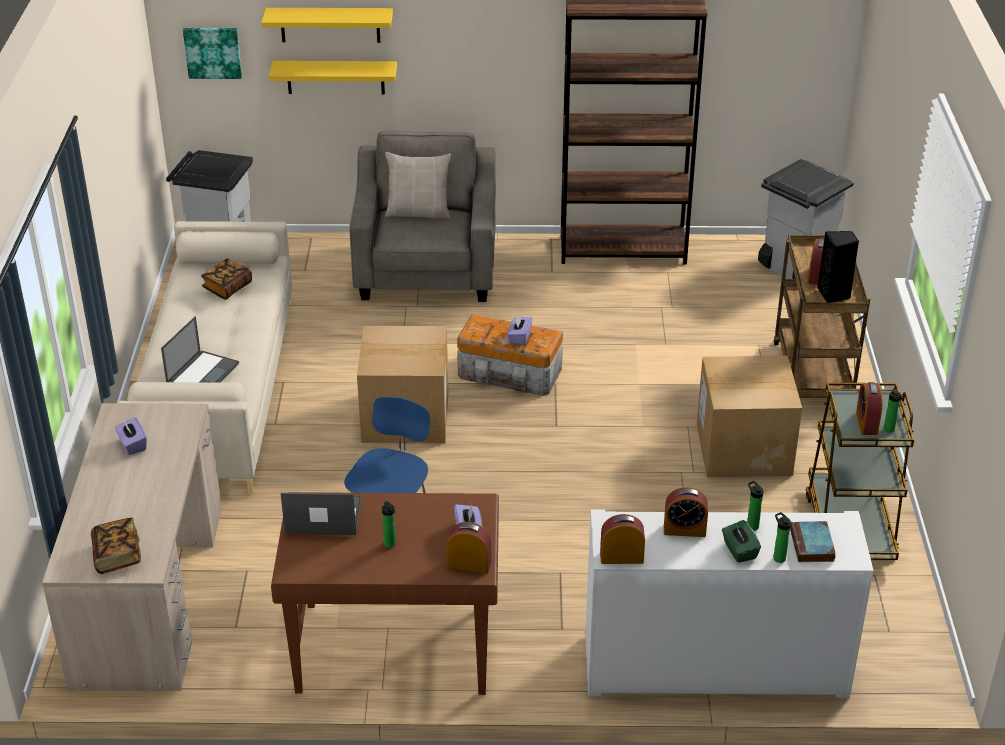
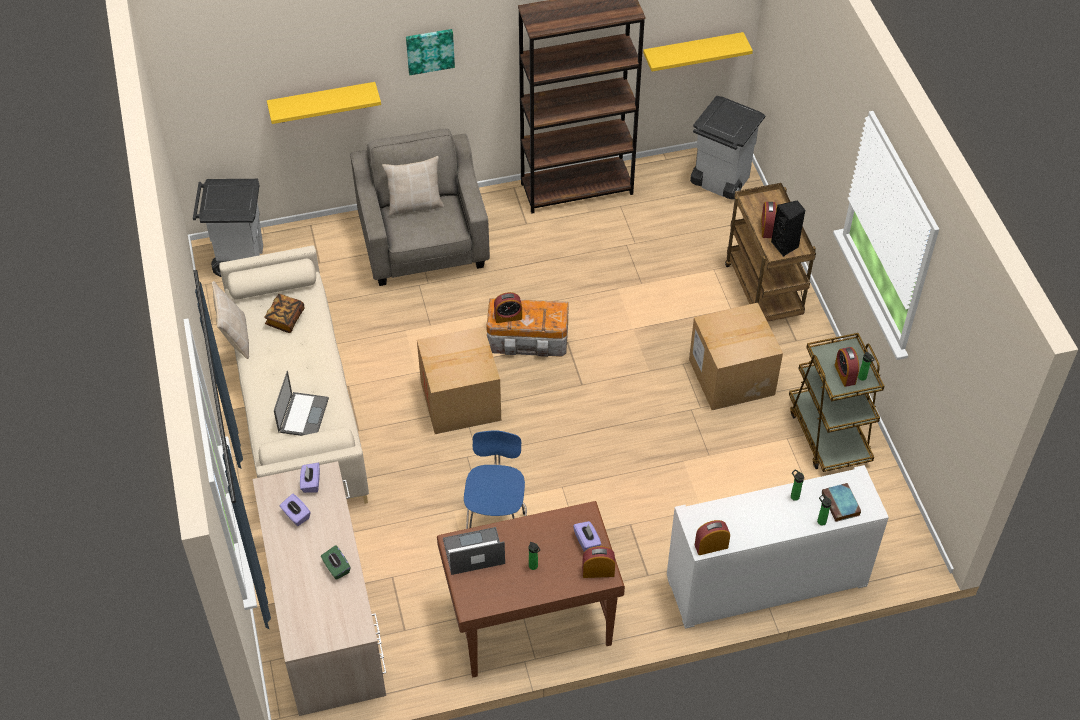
camera: 15 degrees left, 15 degrees up
(117, 556) = (331, 624): book -> none
(164, 295) = (235, 337): none -> beige pillow
(213, 52) = (213, 103): picture -> picture (430, 50)
(330, 24) = (315, 65): yellow shelf -> yellow shelf (692, 52)
(519, 337) = (537, 316): purple tissue box -> purple tissue box (311, 483)
(684, 530) = (748, 510): alarm clock -> alarm clock (508, 317)
(739, 551) = (792, 521): green tissue box -> green tissue box (336, 568)

